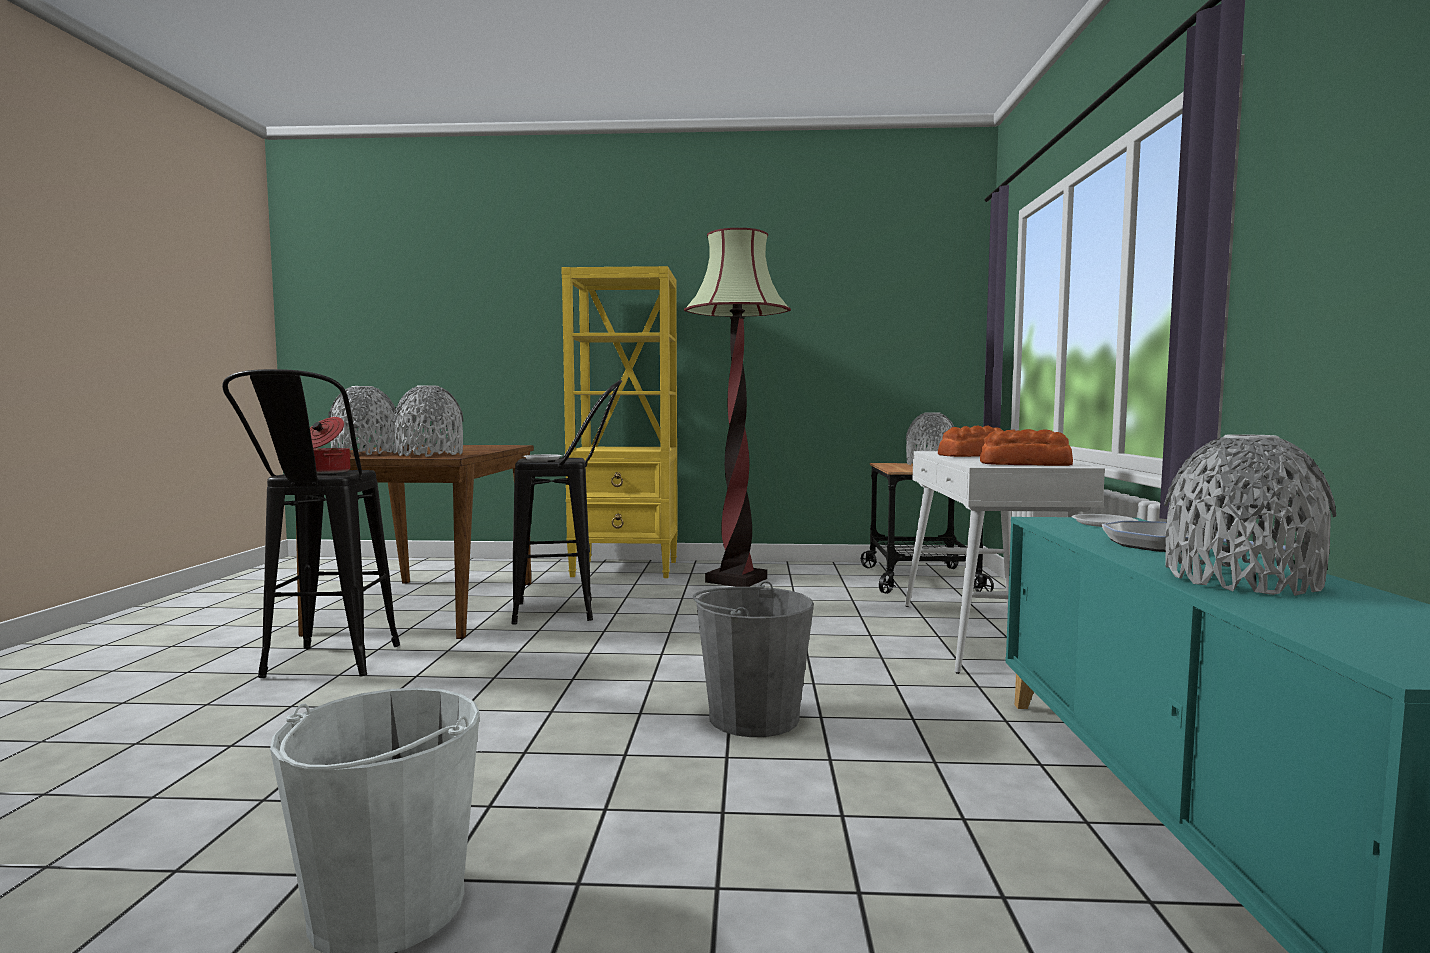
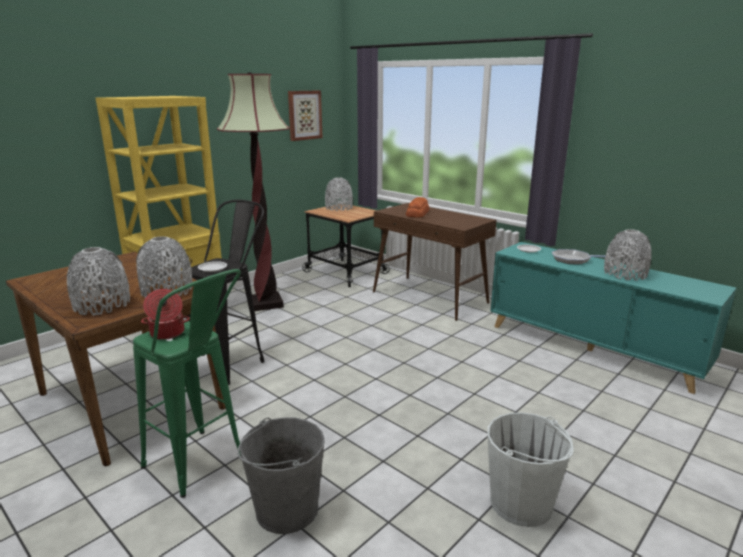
camera: 50 degrees left, 15 degrees up
(324, 668) = (203, 468): black stool -> green stool
(753, 717) = (445, 374): grey bucket -> grey bucket (286, 509)
(900, 314) = (304, 115): none -> picture
(988, 636) = (430, 297): white console table -> brown console table
(1026, 464) = (467, 221): bread -> none

